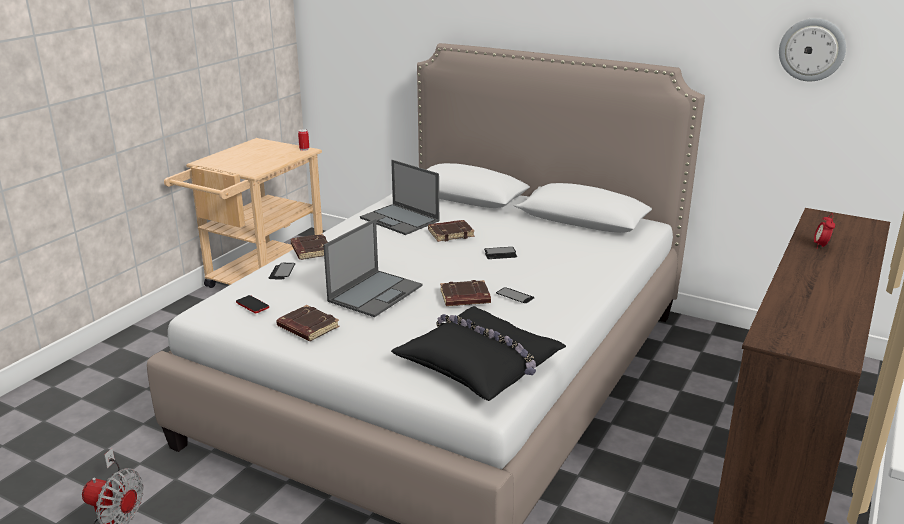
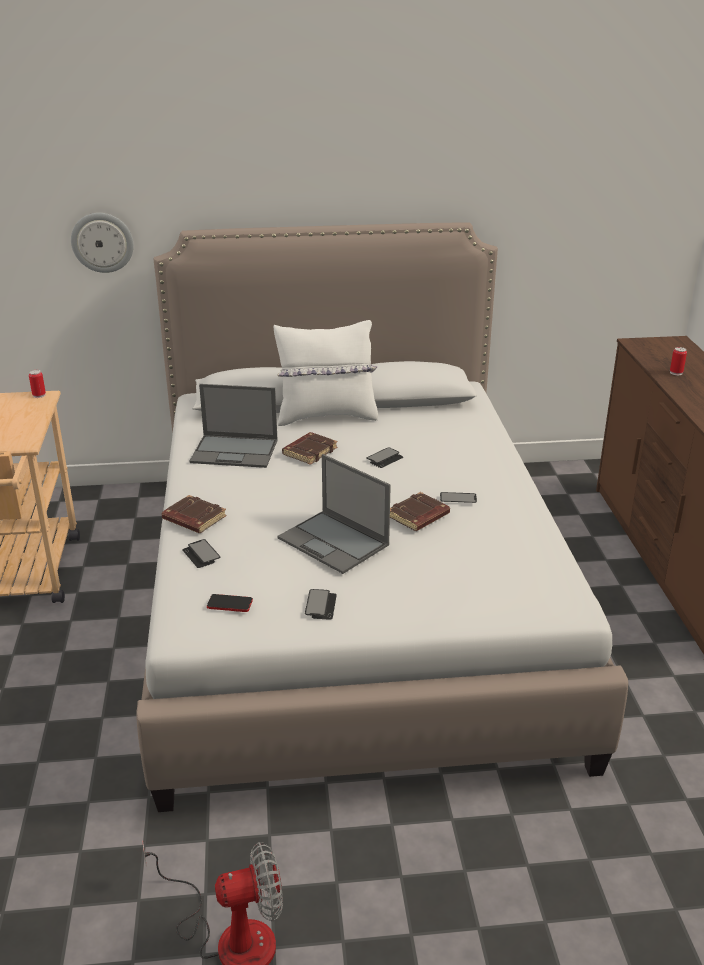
camera: 35 degrees left, 5 degrees up
(307, 327) = (320, 605): brown book -> phone
(375, 293) = (334, 542): laptop -> laptop turned 135 degrees clockwise
(480, 364) = (520, 576): black pillow -> none
(500, 215) = (327, 416): none -> white pillow
(812, 49) = (586, 188): wall clock -> wall clock (102, 242)
(821, 246) = (676, 372): alarm clock -> can

